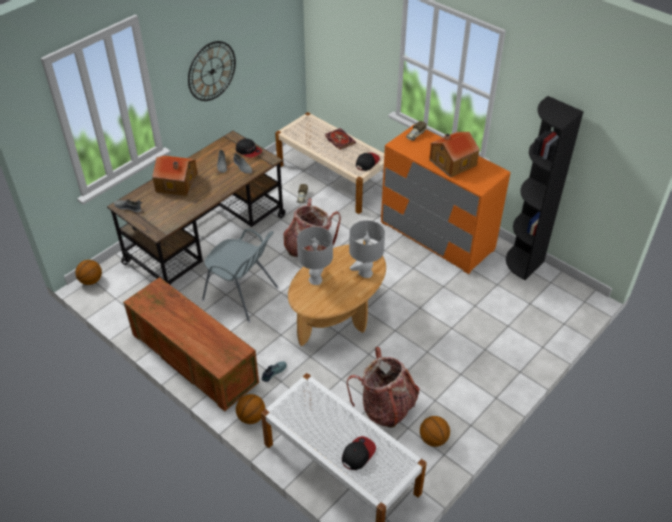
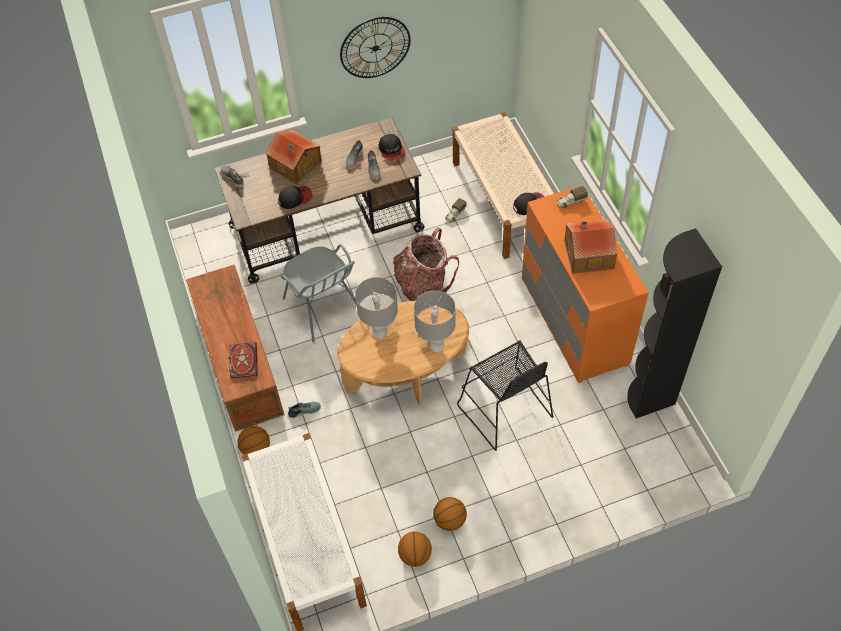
camera: 30 degrees right, 10 degrees up
(91, 281) = (192, 234): basketball -> basketball (450, 520)
(339, 140) = (516, 162): book -> book (242, 360)
(358, 454) = (303, 542): cap -> cap (295, 198)
(385, 407) = (389, 498): backpack -> none
(429, 311) = (504, 409): none -> black stool

